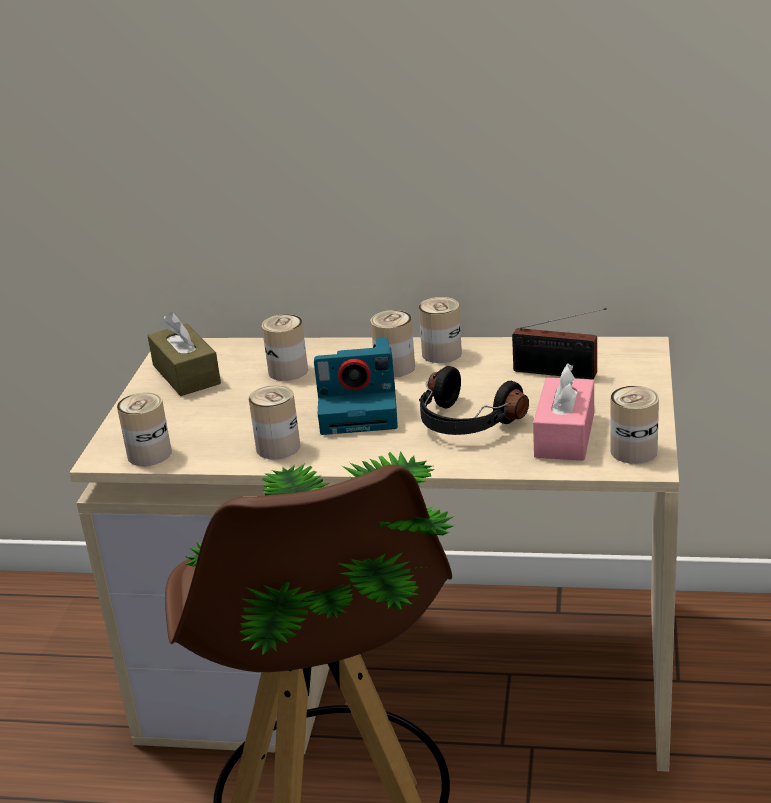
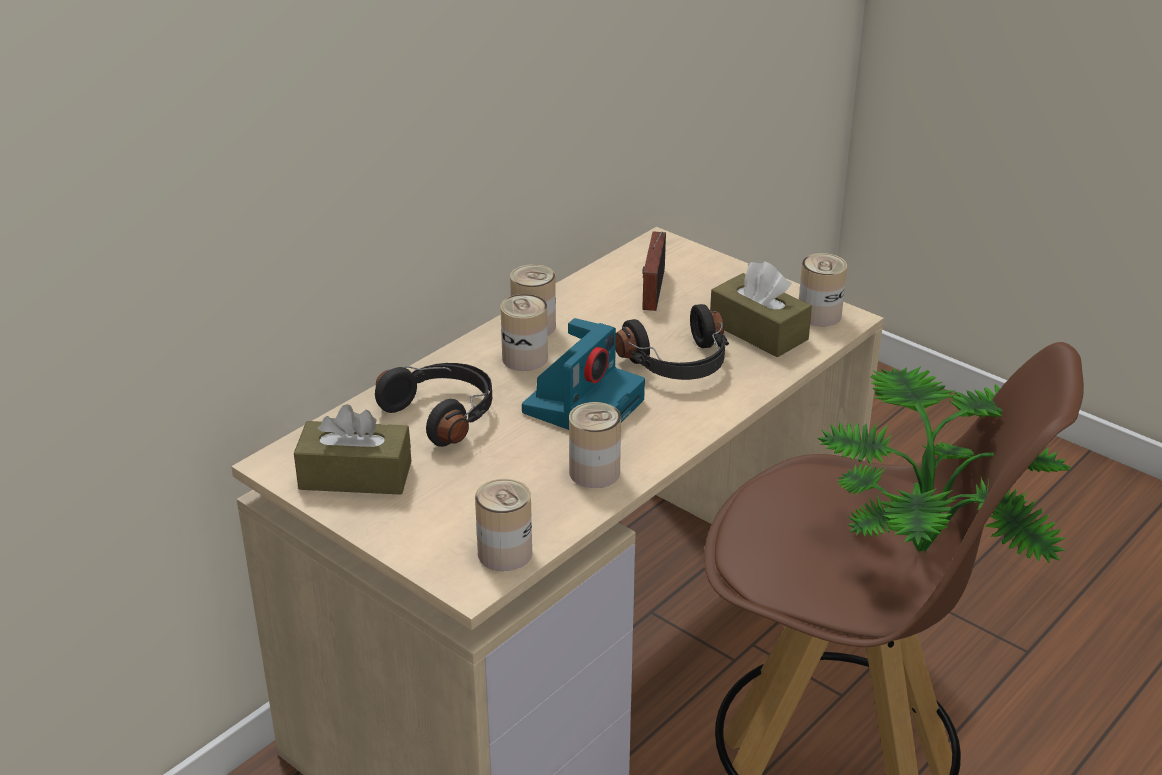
camera: 60 degrees left, 5 degrees up
(288, 371) = (443, 414): can -> black headphones
(559, 373) = (652, 292): radio -> radio turned 135 degrees clockwise
(564, 435) = (758, 331): pink tissue box -> brown tissue box

